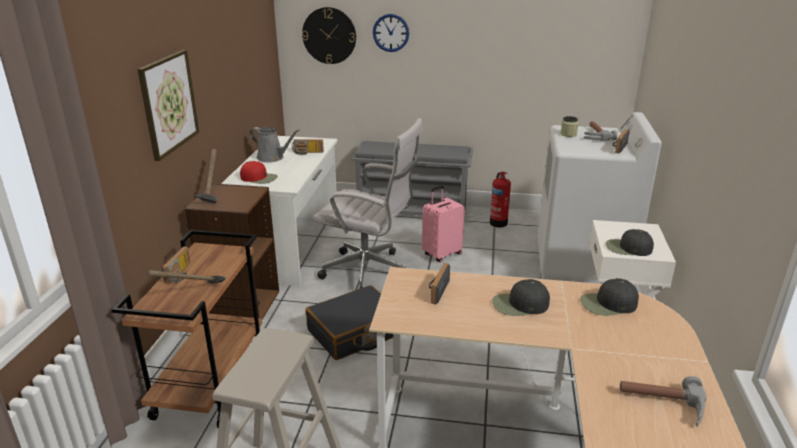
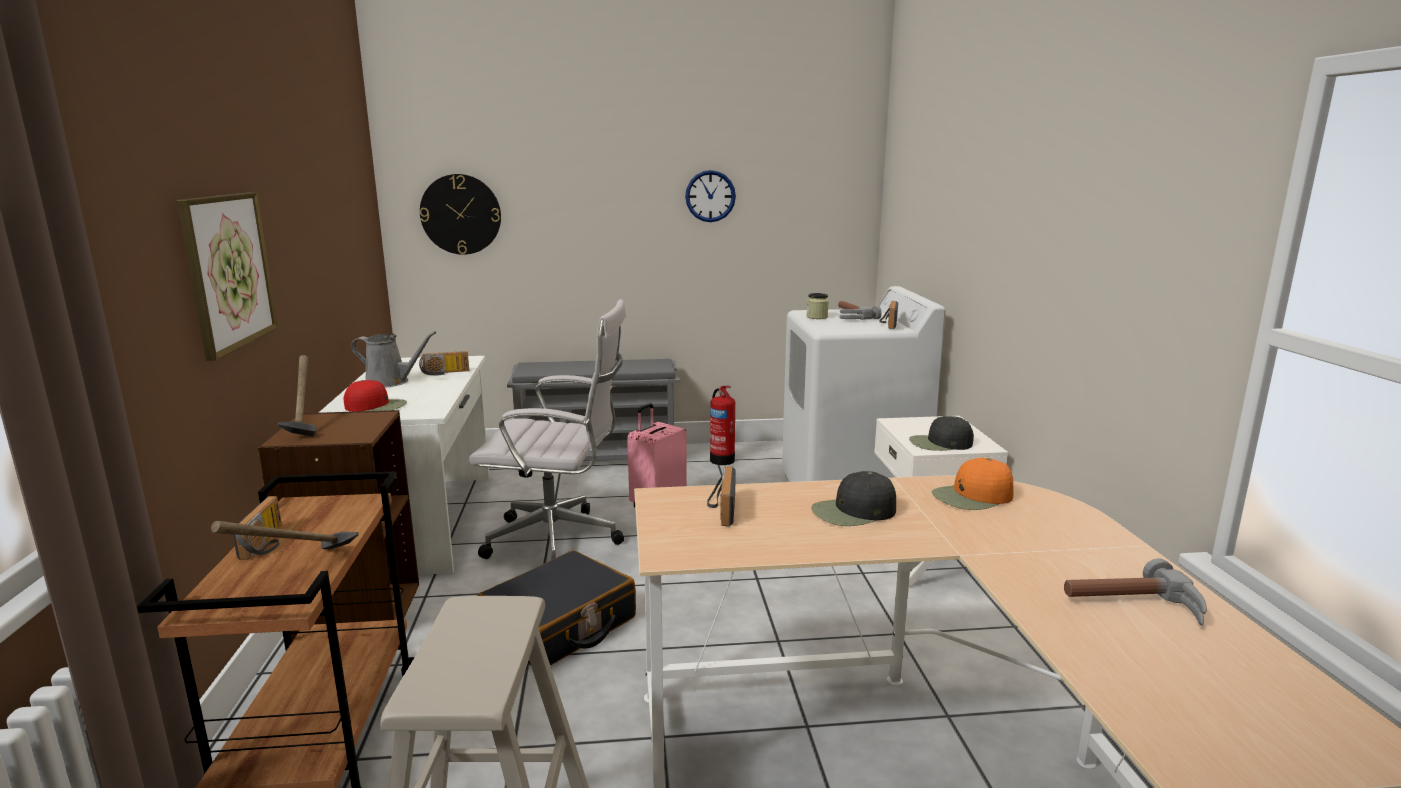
camera: 15 degrees left, 10 degrees down
(391, 33) = (551, 207): wall clock -> wall clock (710, 196)
(608, 304) = (973, 496): black cap -> orange cap

